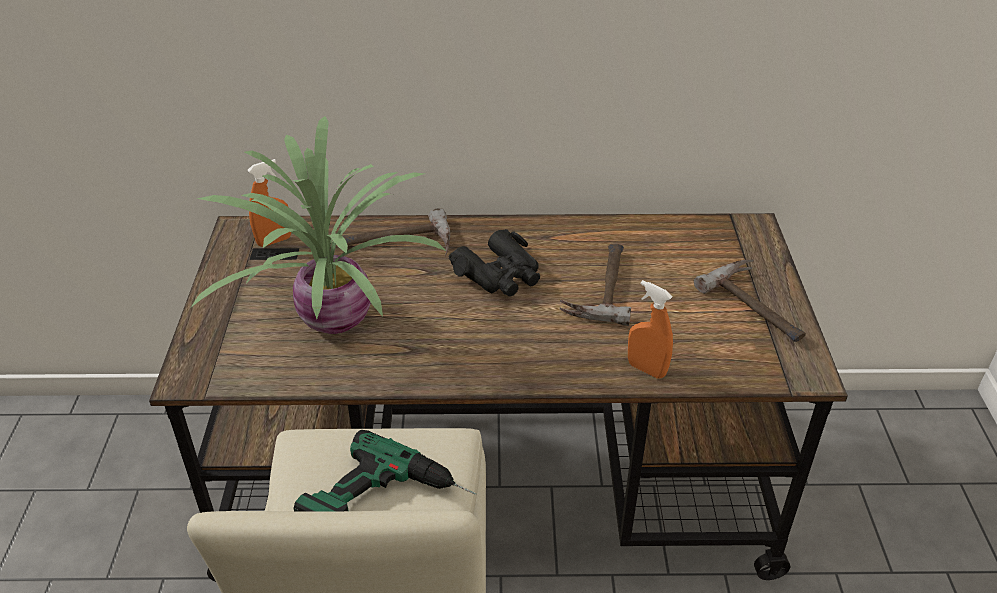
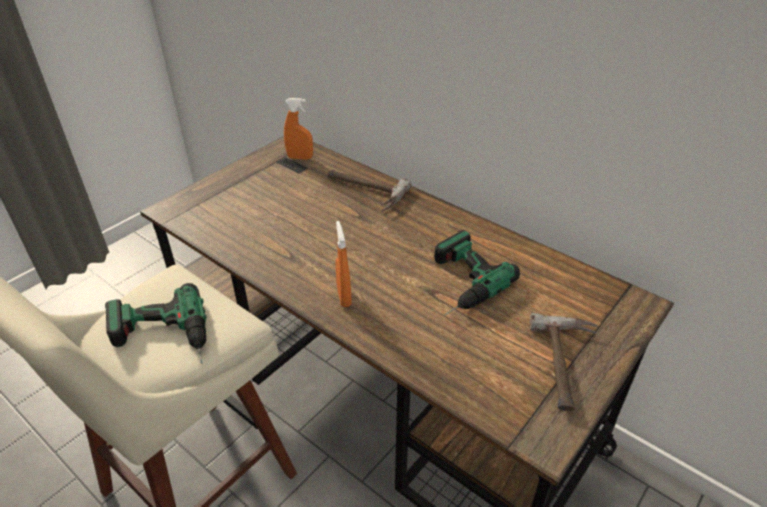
camera: 40 degrees right, 0 degrees up
(331, 319) = (272, 216): potted plant -> none
(500, 274) = (401, 240): black binoculars -> none
(599, 286) = (457, 282): hammer -> power drill
(646, 369) = (418, 357): orange spray bottle -> orange spray bottle (344, 297)

